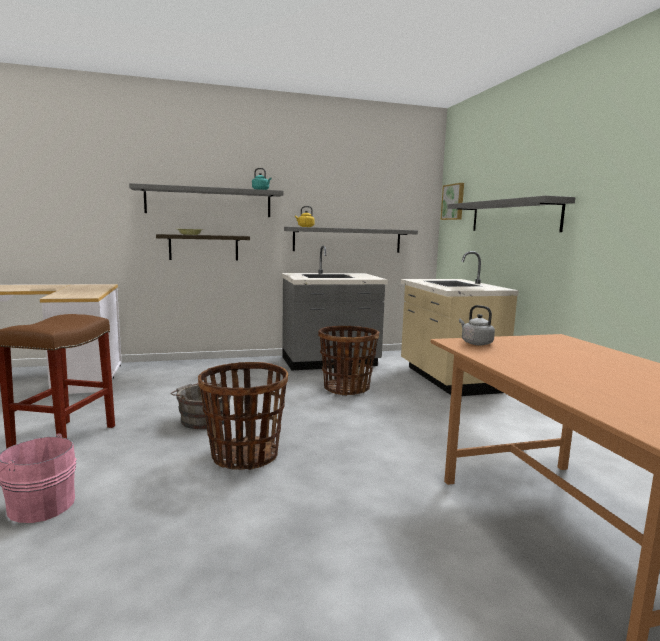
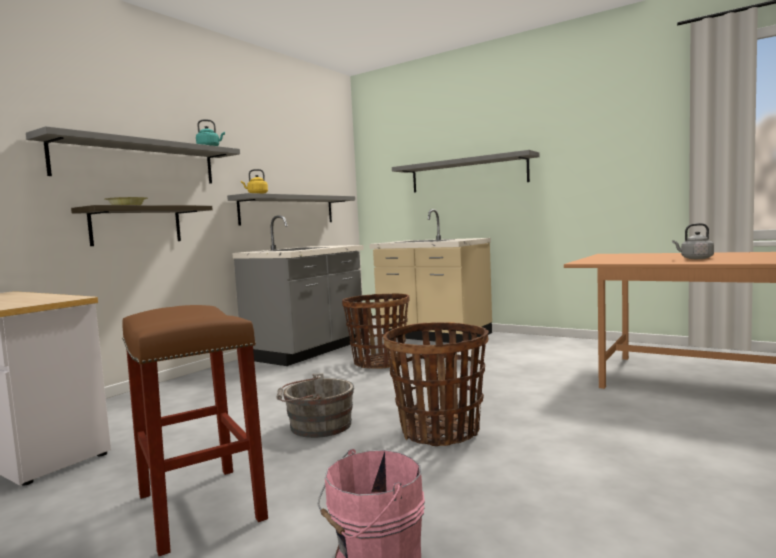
camera: 40 degrees left, 5 degrees down
(453, 202) = (378, 167): picture -> none
(475, 343) = (596, 261): grey kettle -> grey kettle (695, 258)

